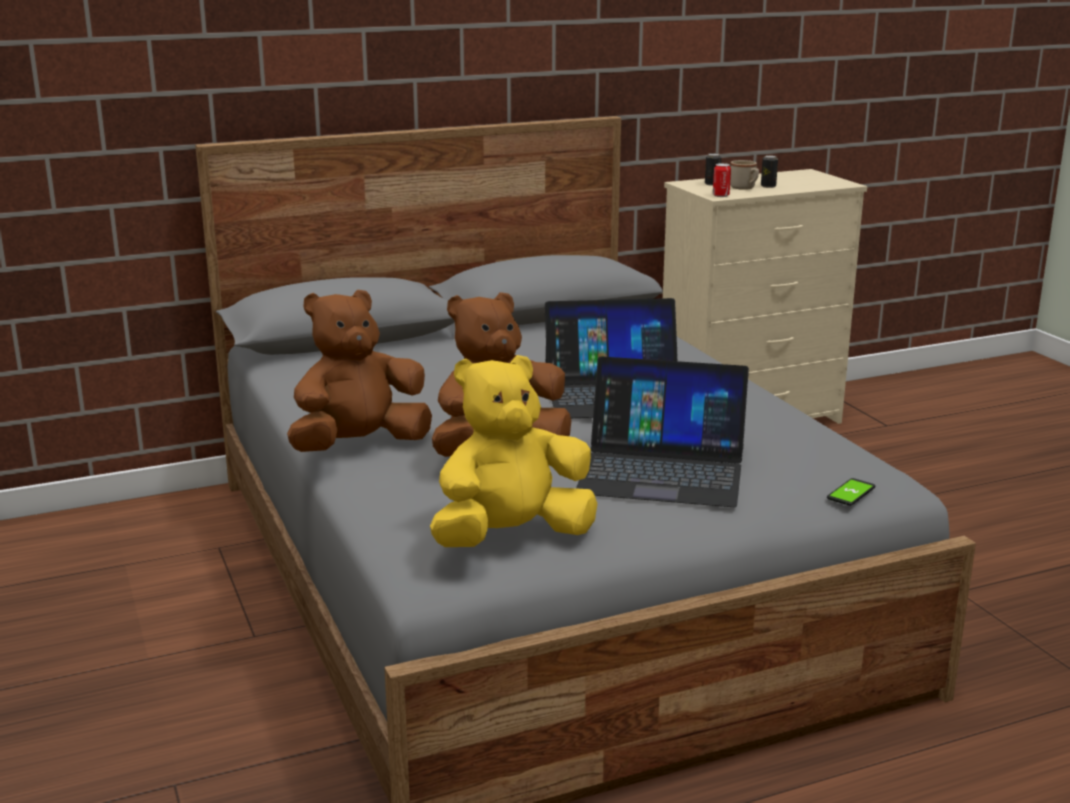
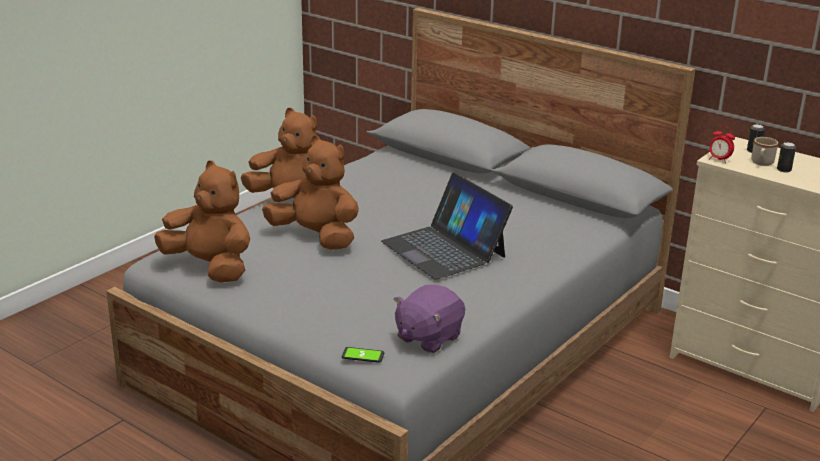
camera: 60 degrees right, 5 degrees up
(511, 537) = (210, 267): yellow plush toy -> brown plush toy
(662, 470) = (337, 288): laptop -> none
(721, 195) = (719, 160): can -> alarm clock
(828, 451) = (428, 337): none -> purple plush toy

